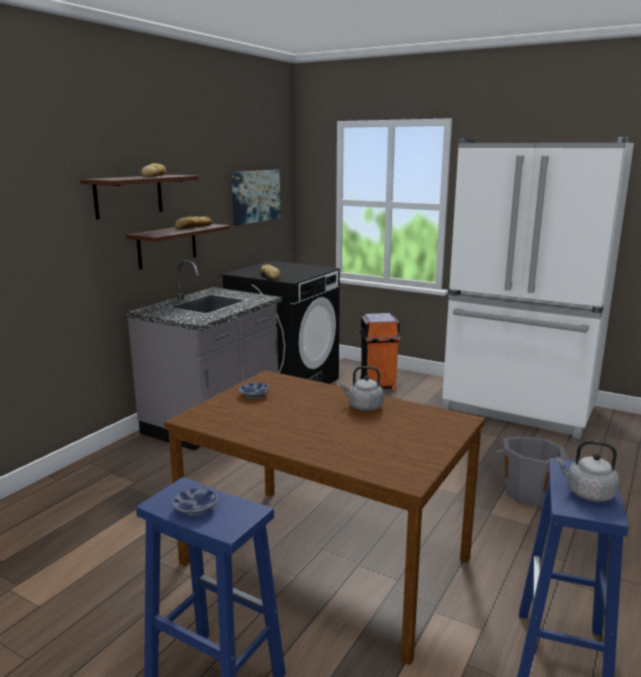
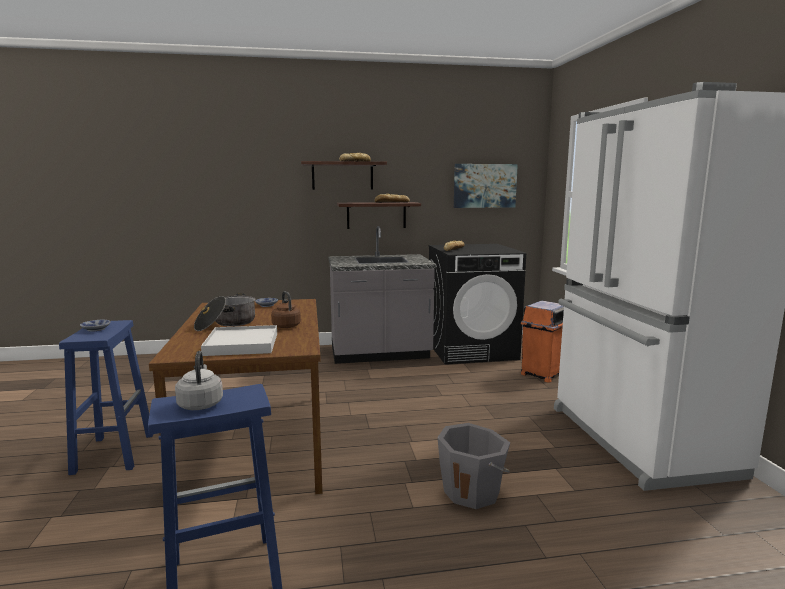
camera: 50 degrees right, 5 degrees down
(307, 429) = (226, 324): none -> cooking pot
(363, 407) = (286, 326): grey kettle -> brown kettle
(408, 439) = (241, 344): none -> white tray

